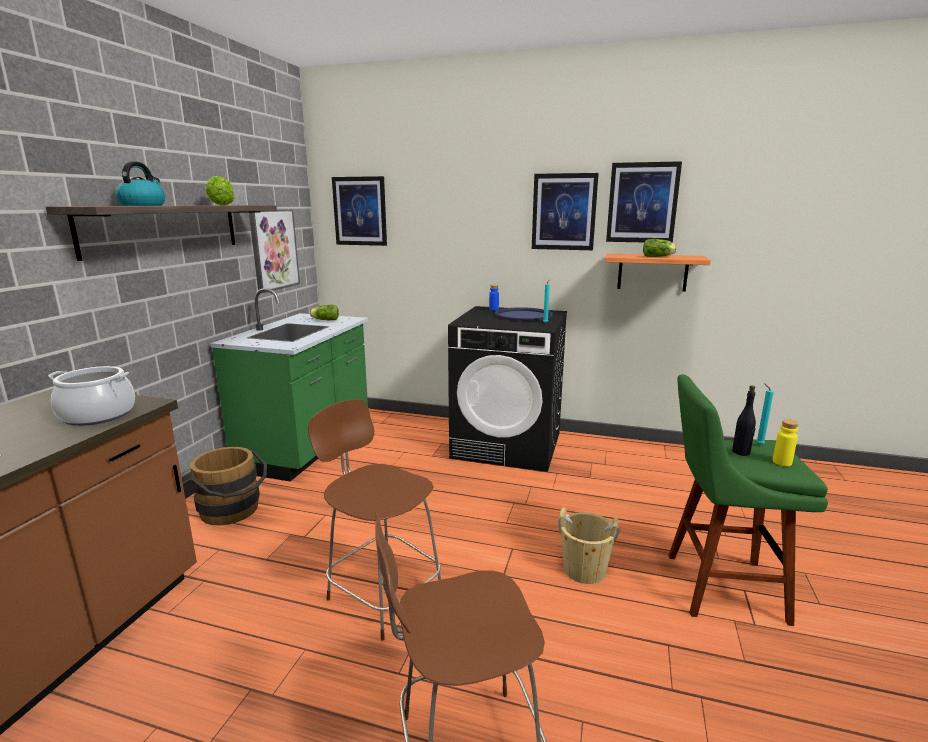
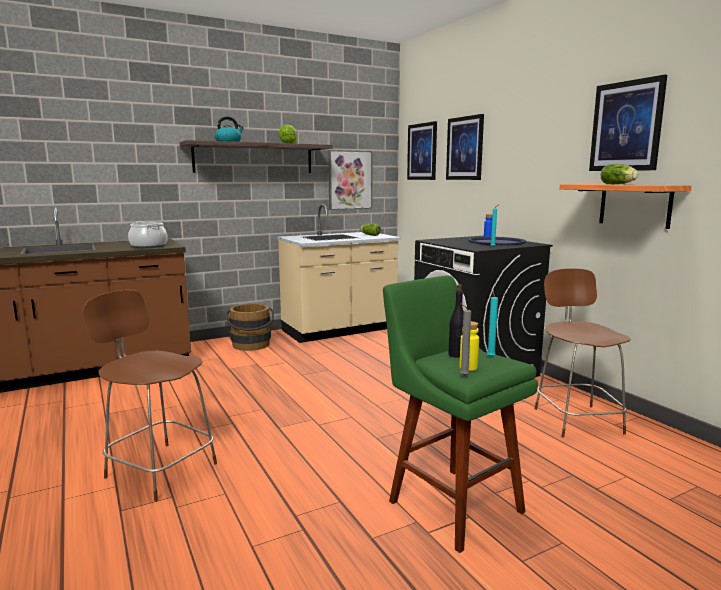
camera: 45 degrees right, 5 degrees down
(308, 447) = (339, 330): green counter -> beige counter
(382, 593) = (247, 402): brown chair -> brown chair (576, 419)
(564, 212) = (556, 142): picture -> picture (465, 148)
(584, 570) = (372, 446): beige bucket -> none
(801, 473) = (462, 376): none -> grey candle

